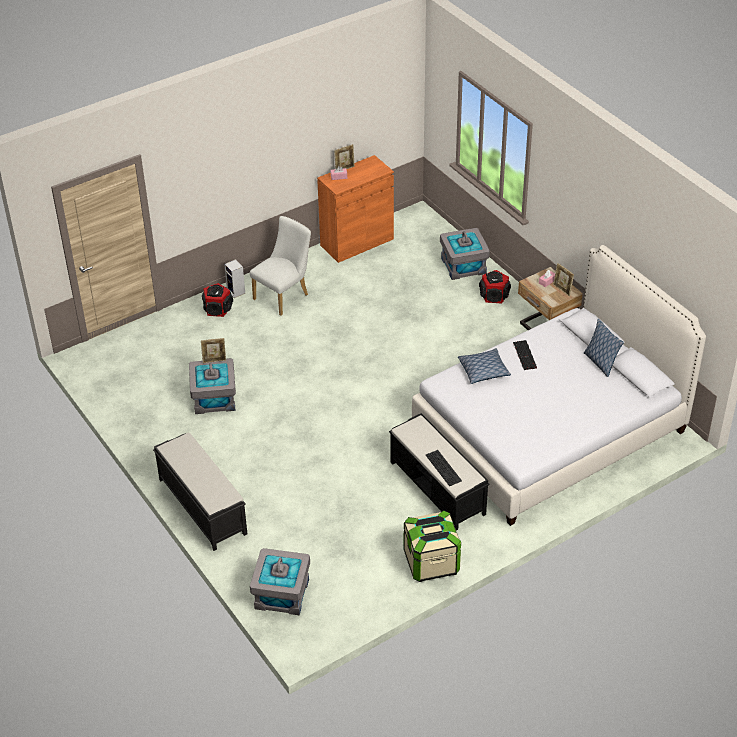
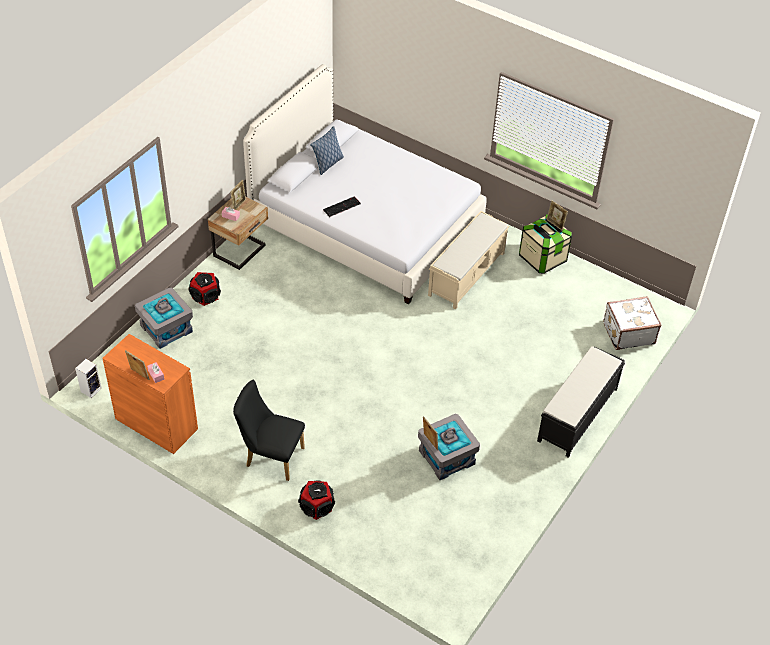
camera: 115 degrees left, 5 degrees up
(236, 292) = (282, 500): speaker -> speaker (91, 389)
(281, 594) = (628, 333): grey storage box -> white suitcase
(284, 295) = (270, 456): white chair -> black chair
(435, 537) = (555, 224): none -> picture frame
(438, 488) = (467, 273): black bench -> beige bench
(444, 468) = (483, 236): keyboard -> none
(483, 370) = (374, 226): pillow -> none

